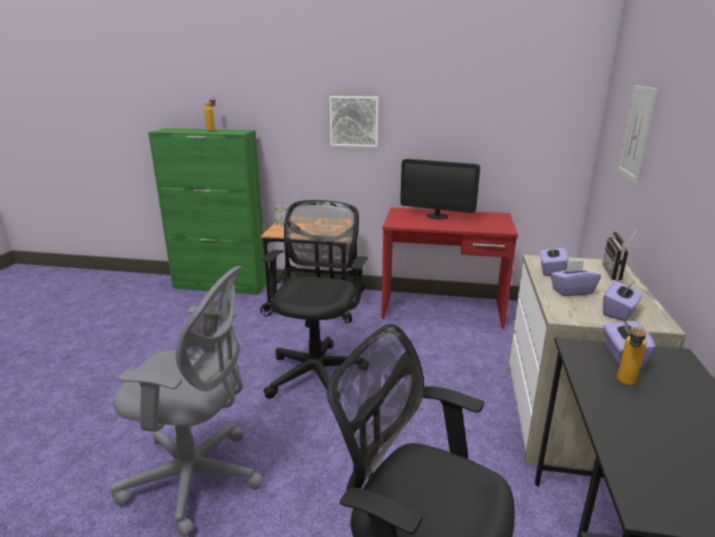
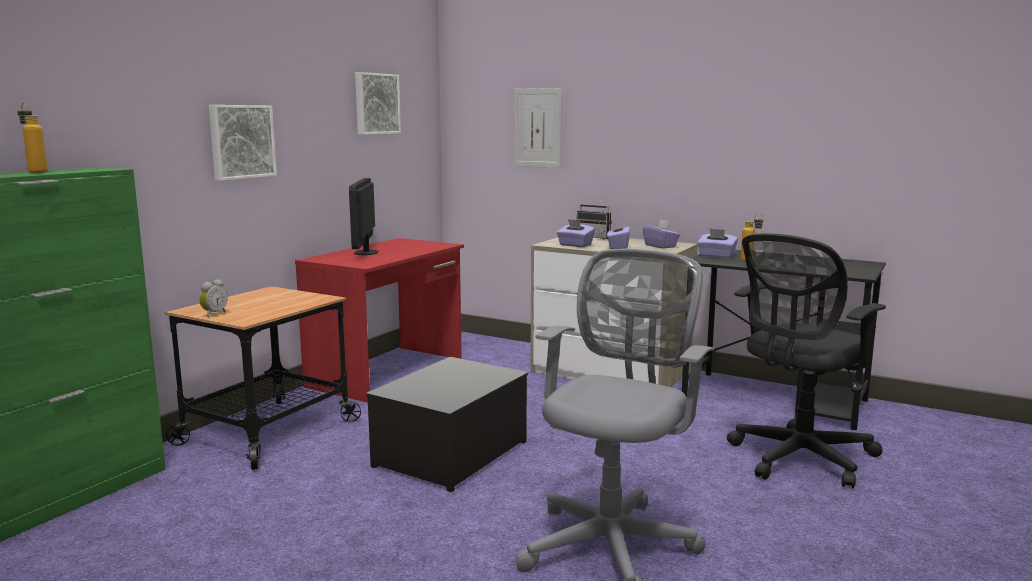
camera: 70 degrees left, 10 degrees down
(317, 371) = (450, 453): black office chair -> storage box
(437, 216) = (366, 252): monitor -> monitor turned 135 degrees clockwise
(501, 95) = (376, 104): none -> picture

